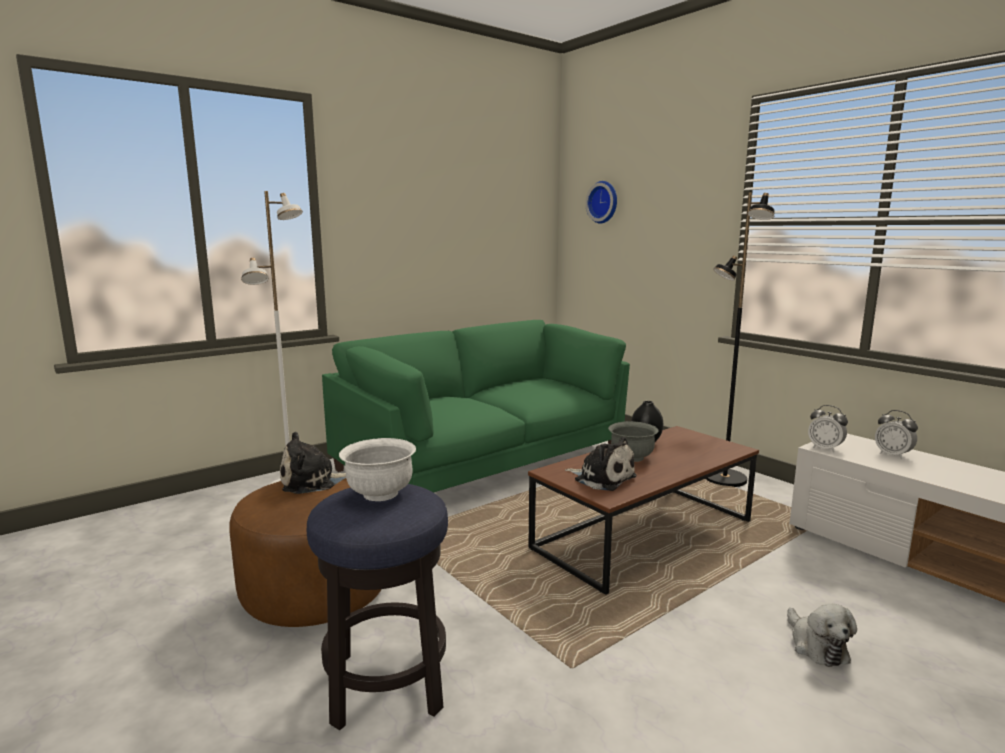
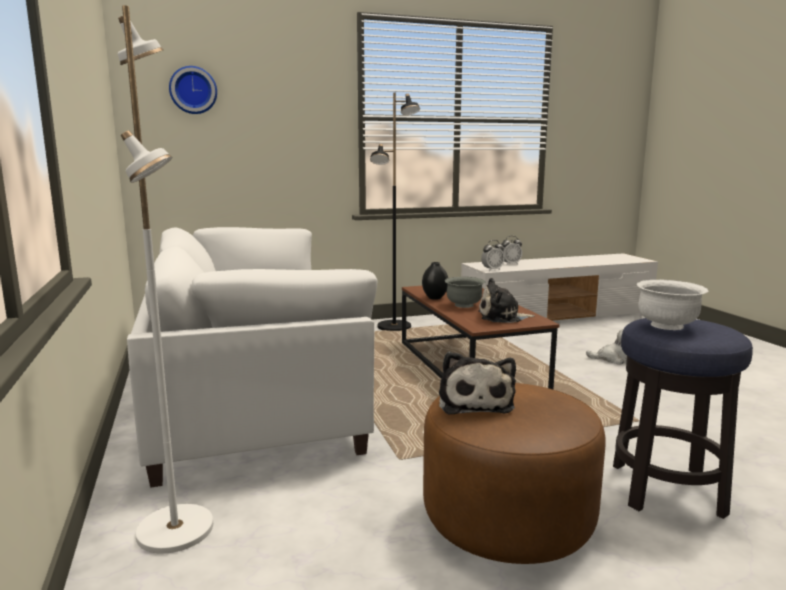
camera: 70 degrees left, 0 degrees up
(482, 461) = (250, 394): green sofa -> white sofa
(602, 478) = (502, 317): plush toy -> plush toy turned 150 degrees counterclockwise

